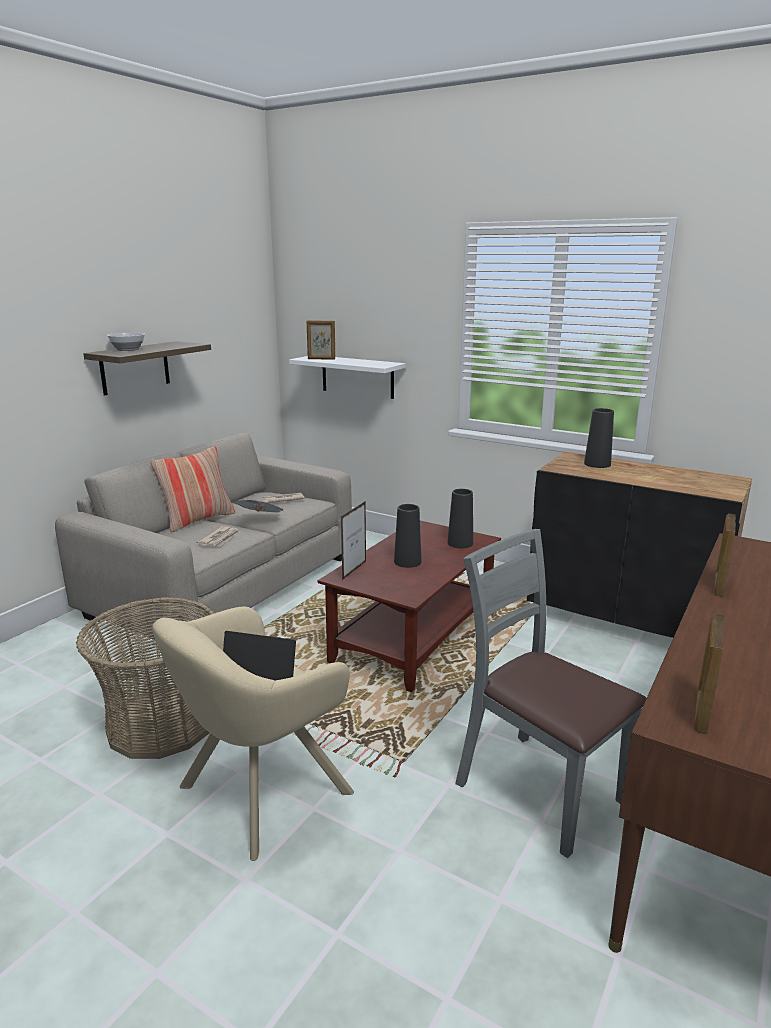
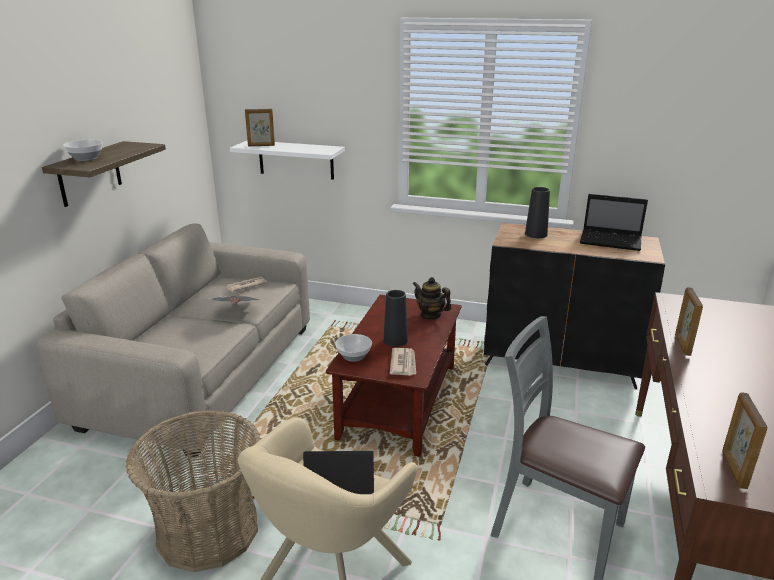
camera: 15 degrees left, 5 degrees up
(198, 520) = (172, 317): pillow -> none
(220, 539) = (208, 337): newspaper -> newspaper (403, 363)
(354, 570) = (353, 356): picture frame -> bowl
(460, 543) = (430, 315): black vase -> teapot
(687, 477) = (612, 241): none -> laptop

